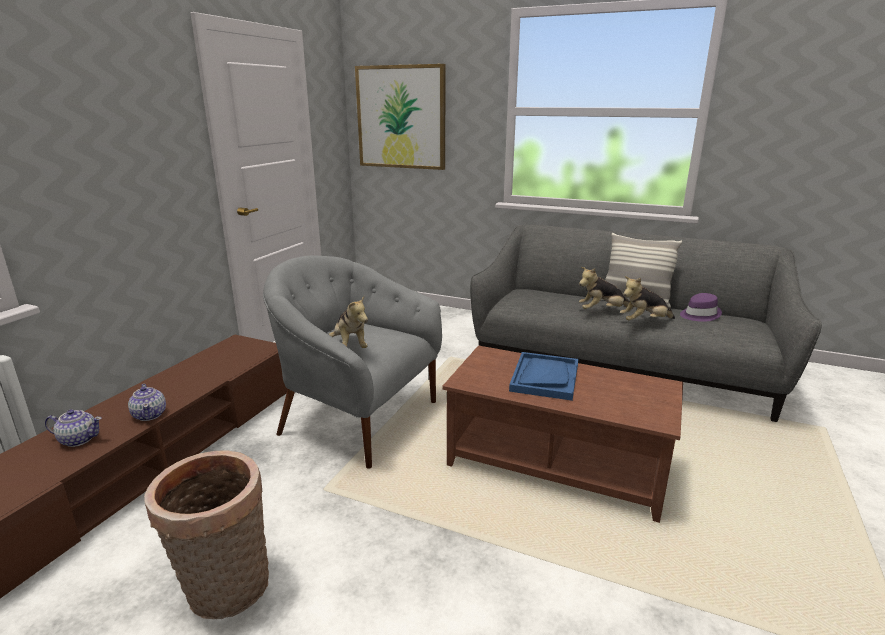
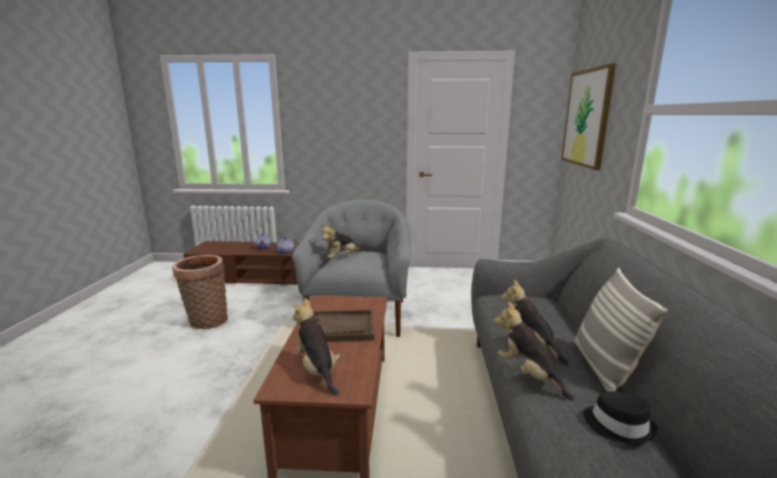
camera: 70 degrees right, 5 degrees down
(544, 377) = (341, 327): blue tray -> brown tray
(629, 398) = (317, 370): none -> plush toy
(699, 315) = (618, 425): purple hat -> black hat

